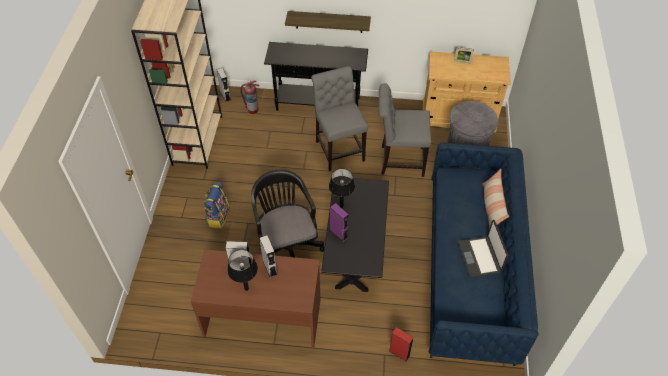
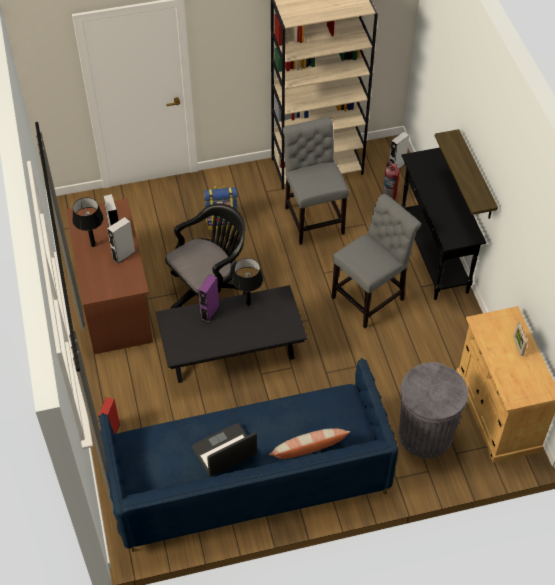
camera: 70 degrees right, 0 degrees up
(399, 160) = (383, 363): grey chair -> grey chair (313, 218)

